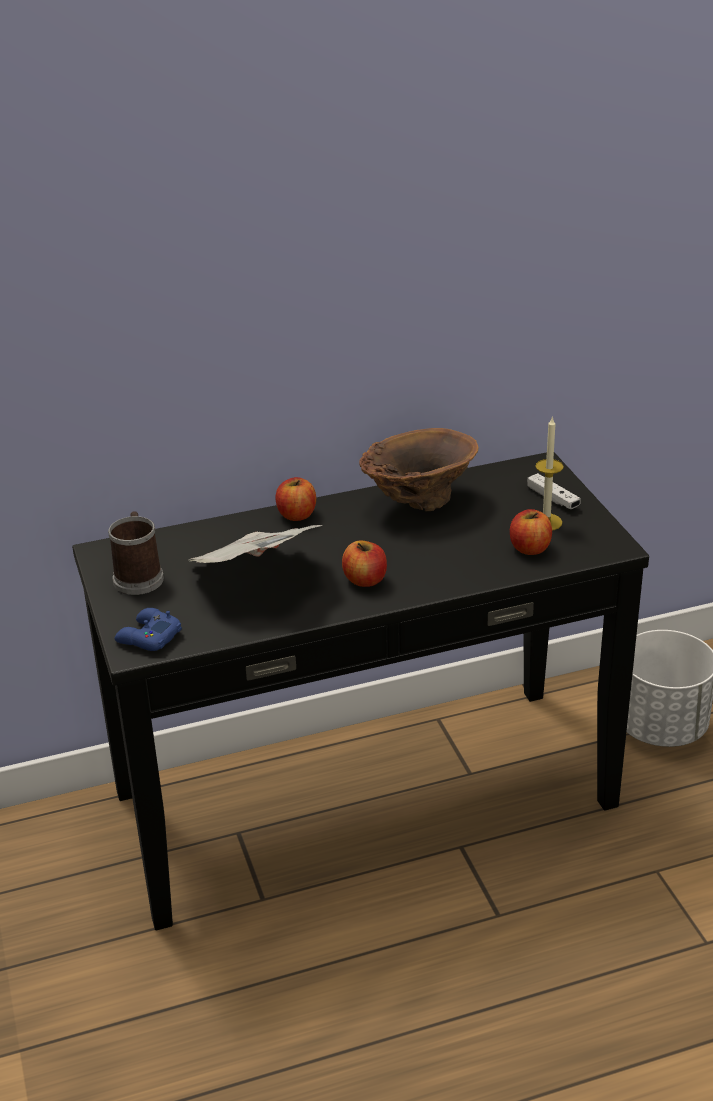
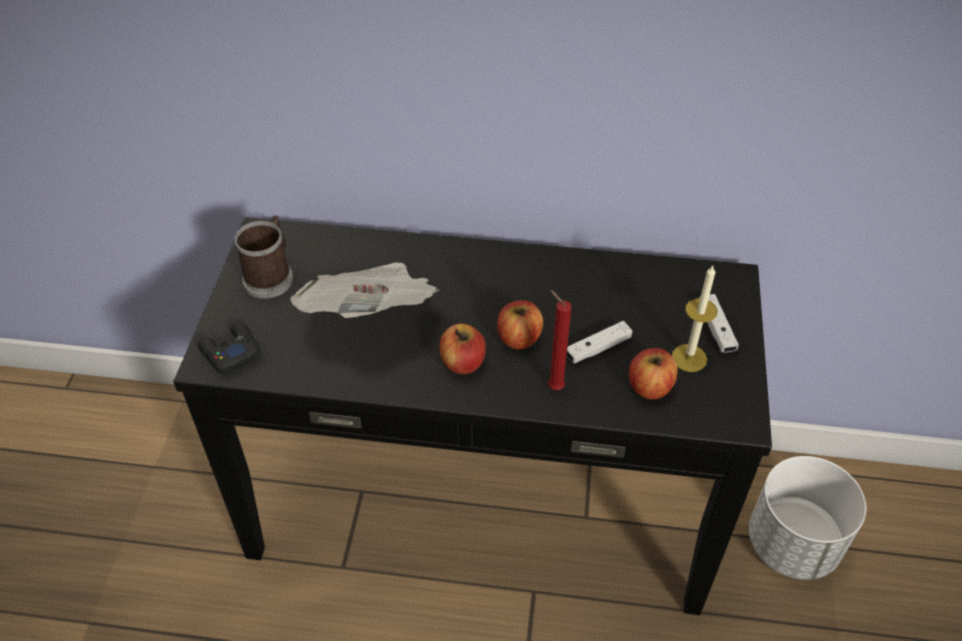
camera: 25 degrees right, 15 degrees up
(148, 637) = (230, 352): blue game controller -> black game controller
(296, 515) = (454, 255): apple -> apple (519, 338)
(417, 503) = (576, 283): brown vase -> none
(453, 572) = (553, 386): none -> red candle
(469, 538) = (598, 348): none -> white game controller

